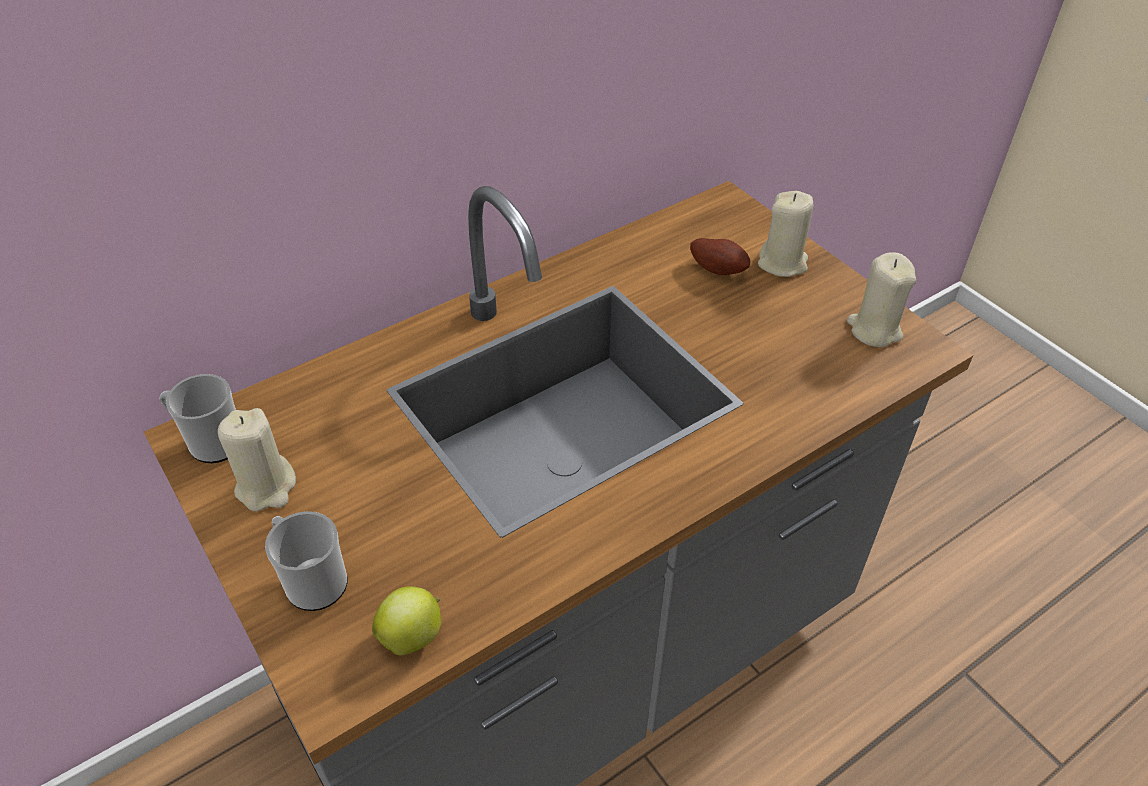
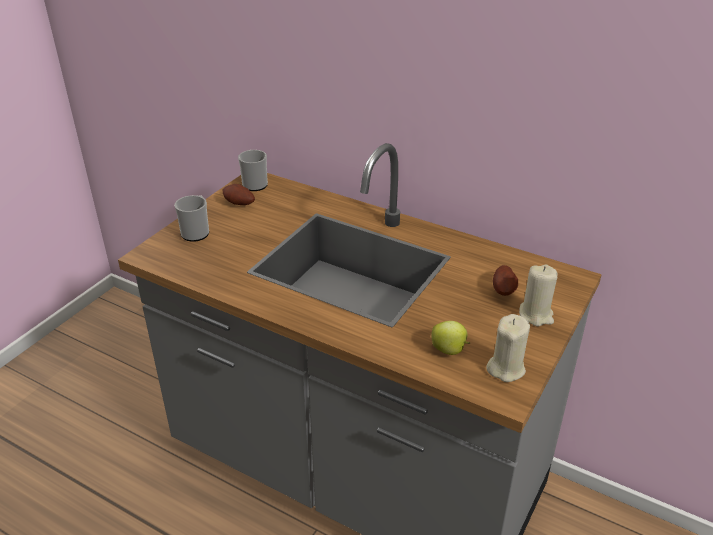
camera: 65 degrees right, 10 degrees down
(266, 487) = (238, 204): beige candle -> potato
(412, 635) = (181, 265): apple -> apple (449, 350)

